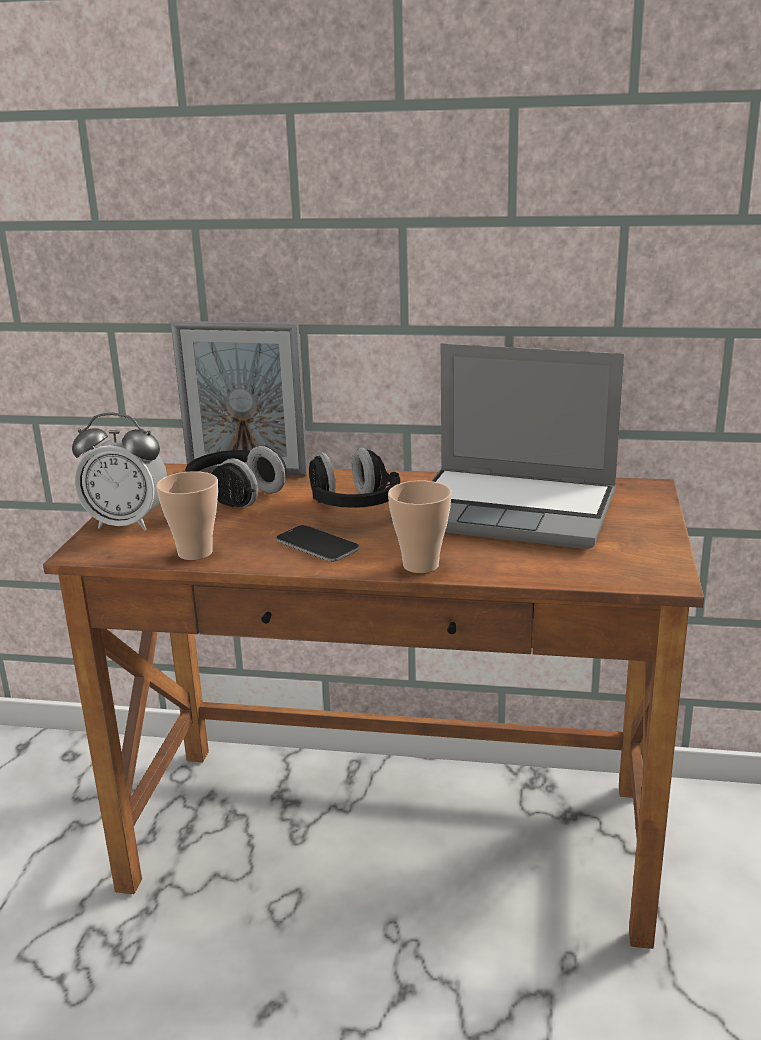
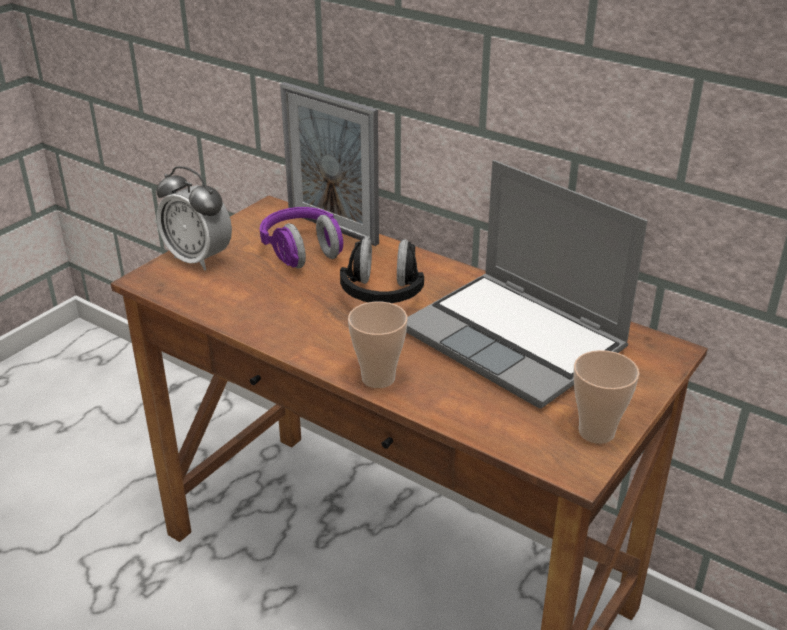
camera: 25 degrees right, 10 degrees up
(195, 553) = (220, 306): cup -> cup (596, 432)
(236, 495) = (302, 252): black headphones -> purple headphones
(317, 545) = (316, 328): phone -> none

